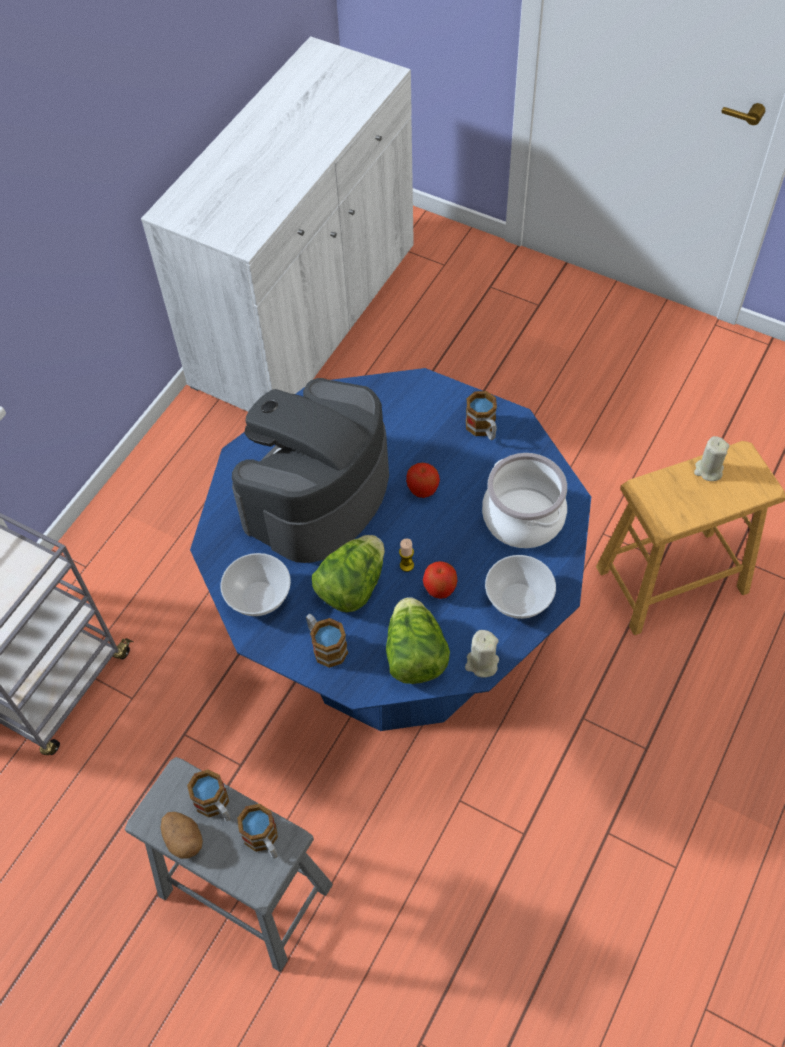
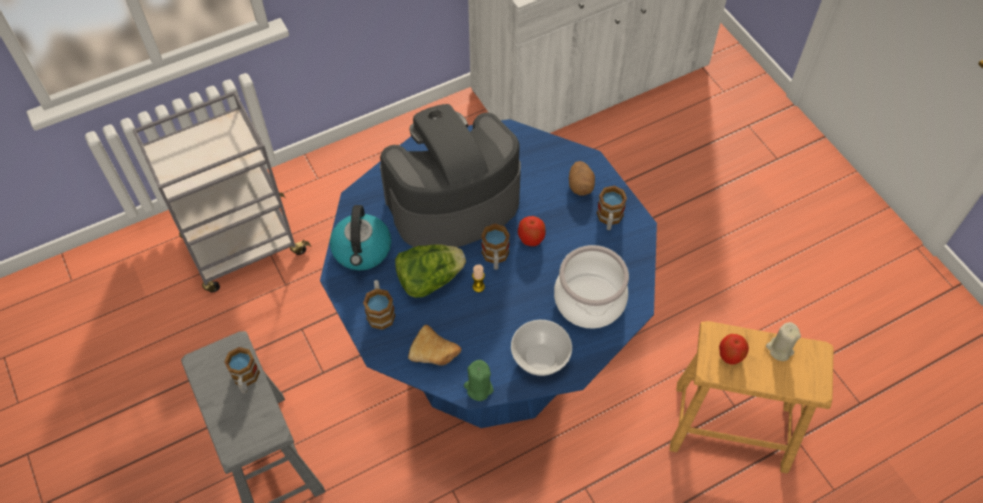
camera: 30 degrees right, 0 degrees up
(183, 839) = (209, 389): potato -> potato (580, 185)
(259, 596) = (362, 250): bowl -> kettle
(264, 840) = (258, 422): mug -> mug (495, 257)
(414, 654) = (436, 353): lettuce -> bread
(440, 588) = (489, 317): apple -> apple (730, 355)
(481, 663) = (478, 388): beige candle -> green candle

